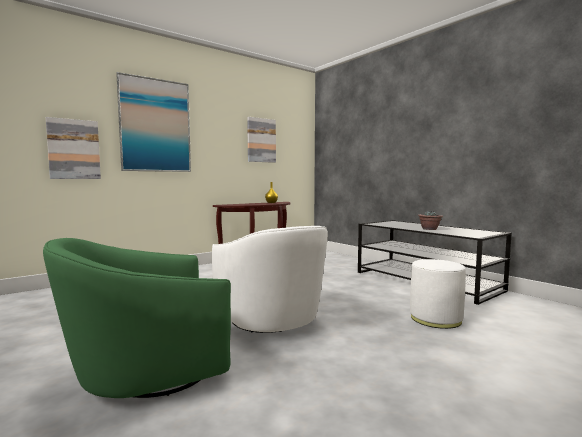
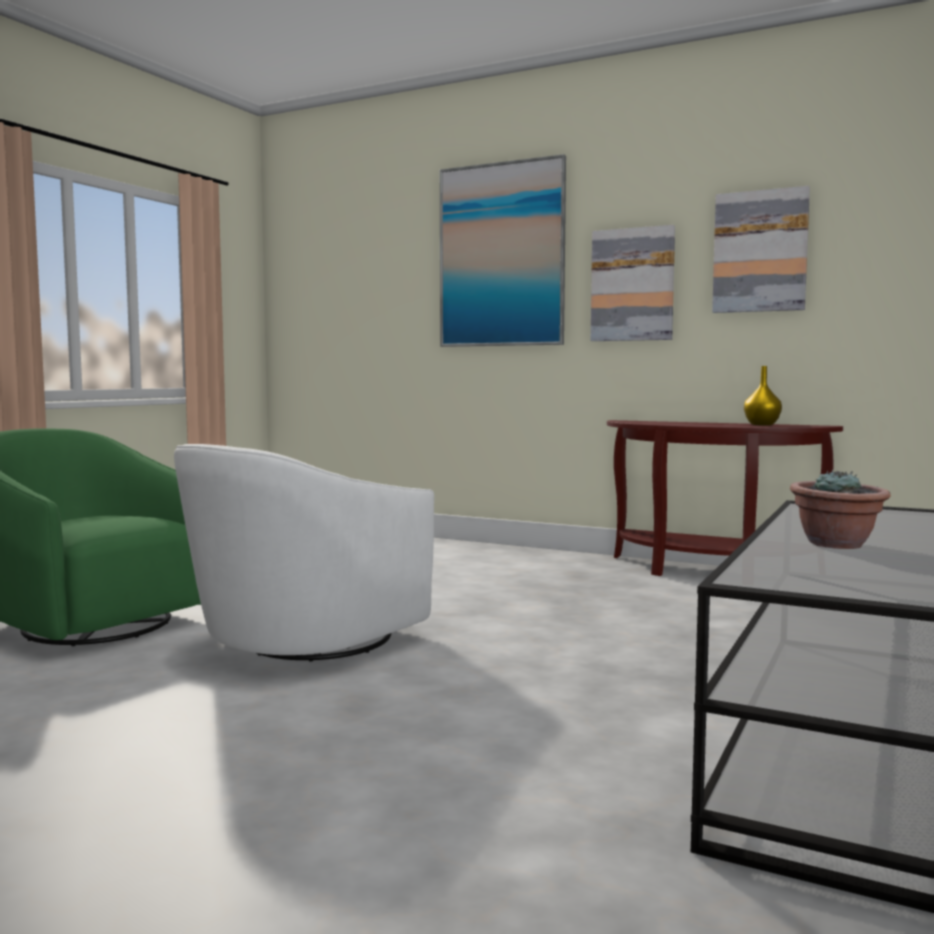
camera: 65 degrees right, 0 degrees up
(74, 149) = (382, 314): picture -> picture (632, 285)
(435, 318) = (456, 783): white ottoman -> none

